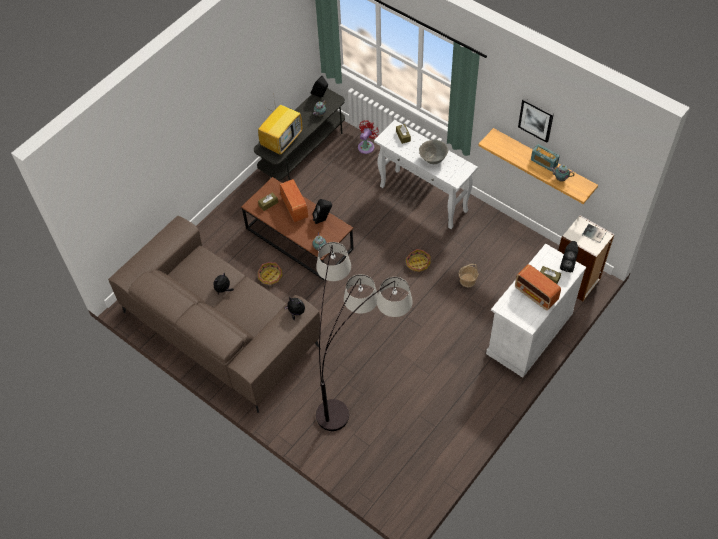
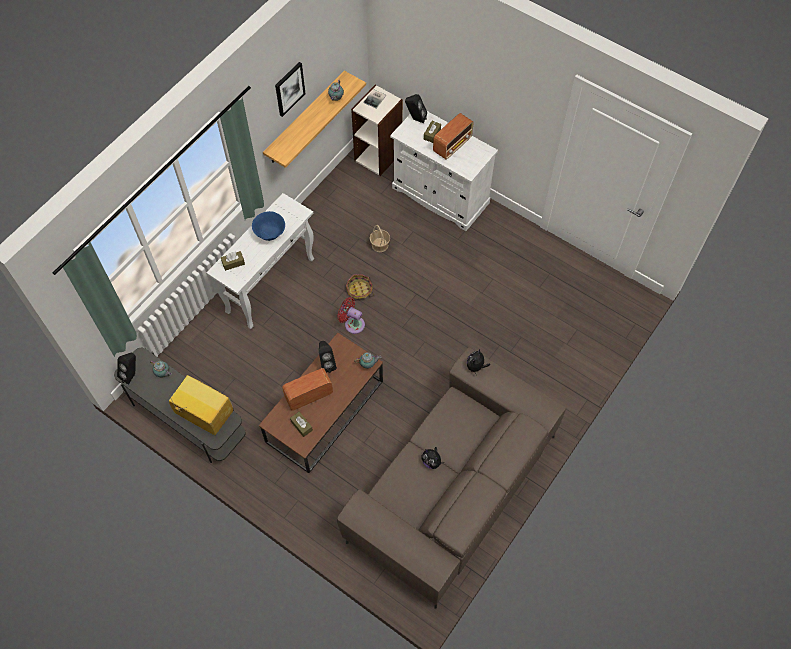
camera: 95 degrees left, 5 degrees up
(270, 277) = (379, 439): basket -> none
(356, 385) = (512, 344): floor lamp -> none
(367, 146) = (186, 345): red fan -> red fan (352, 324)
(433, 159) = (270, 233): grey bowl -> blue bowl
(544, 162) = (314, 110): radio -> none

